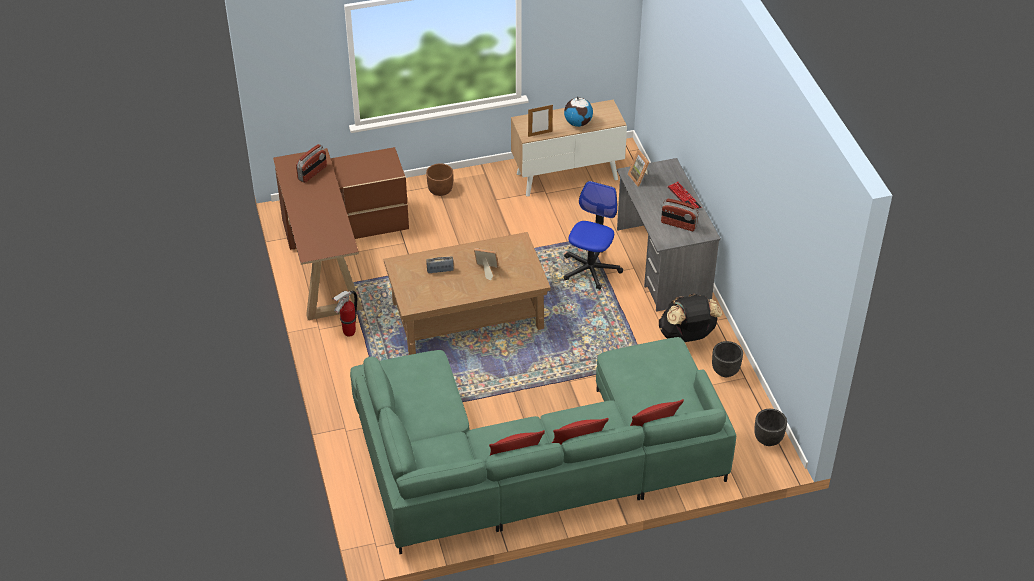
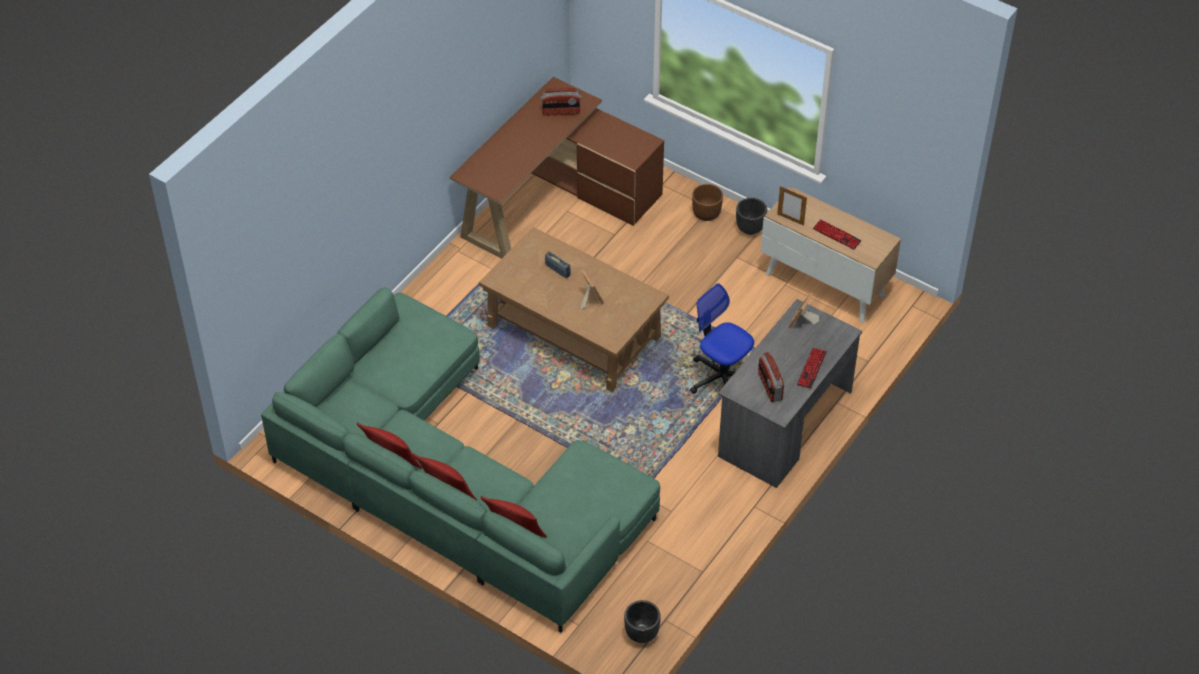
camera: 50 degrees right, 5 degrees up
(349, 332) = (473, 271): fire extinguisher -> none
(578, 123) = (836, 235): globe -> keyboard
(590, 269) = (721, 377): office chair -> office chair turned 120 degrees counterclockwise
(687, 336) = (711, 498): black backpack -> none
(725, 371) = (696, 552): black planter -> black planter (750, 228)

